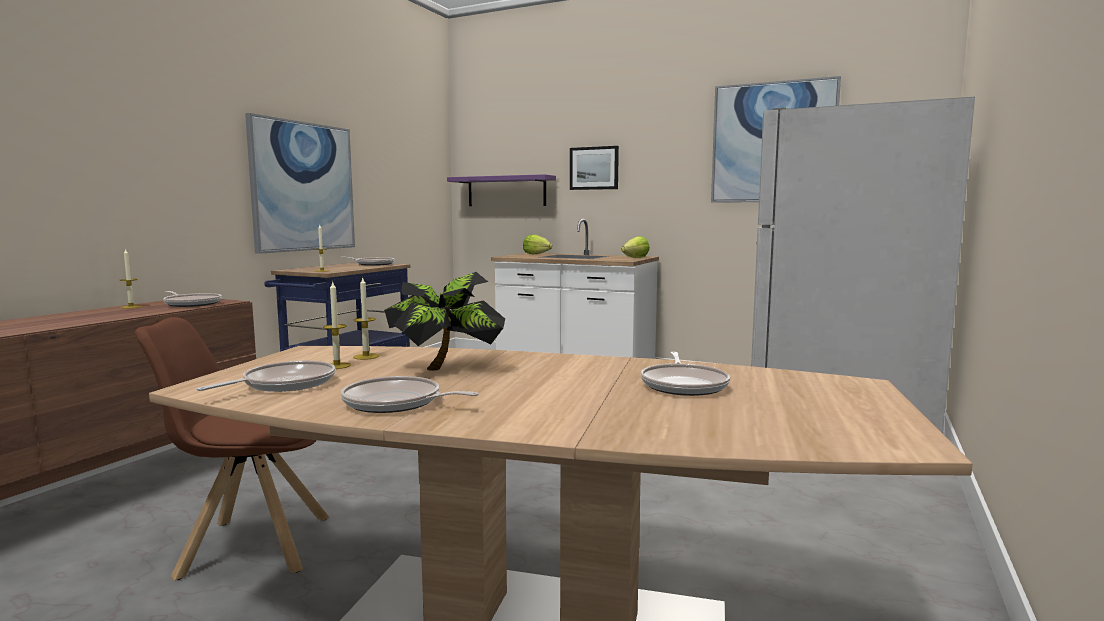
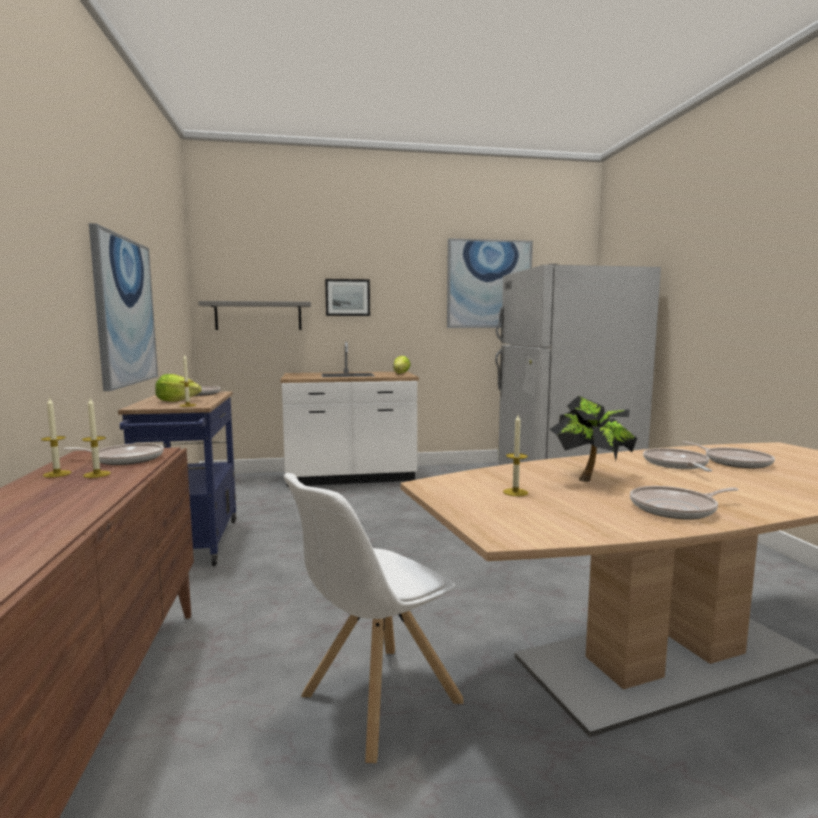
camera: 35 degrees left, 0 degrees up
(248, 546) = (375, 702): brown chair -> white chair
(284, 384) = (553, 515): frying pan -> frying pan (676, 465)
(366, 356) = (499, 480): candle -> candle (97, 474)
(506, 191) = (258, 316): purple shelf -> grey shelf
(536, 254) = (303, 374): lettuce -> lettuce (177, 401)

